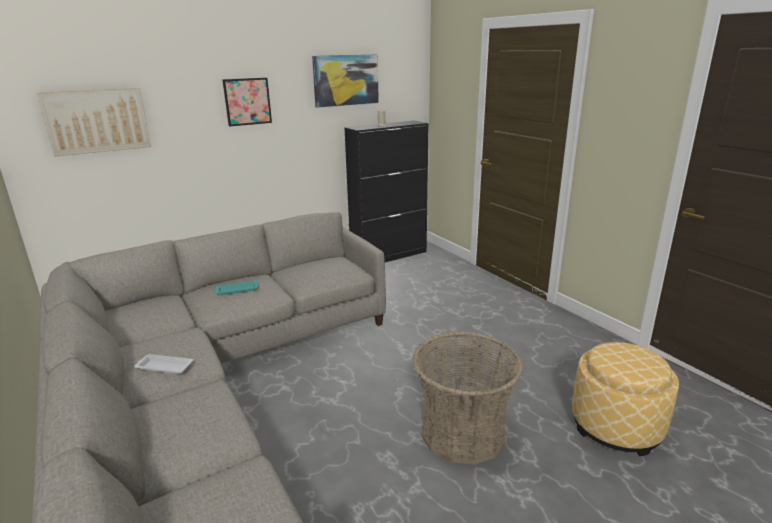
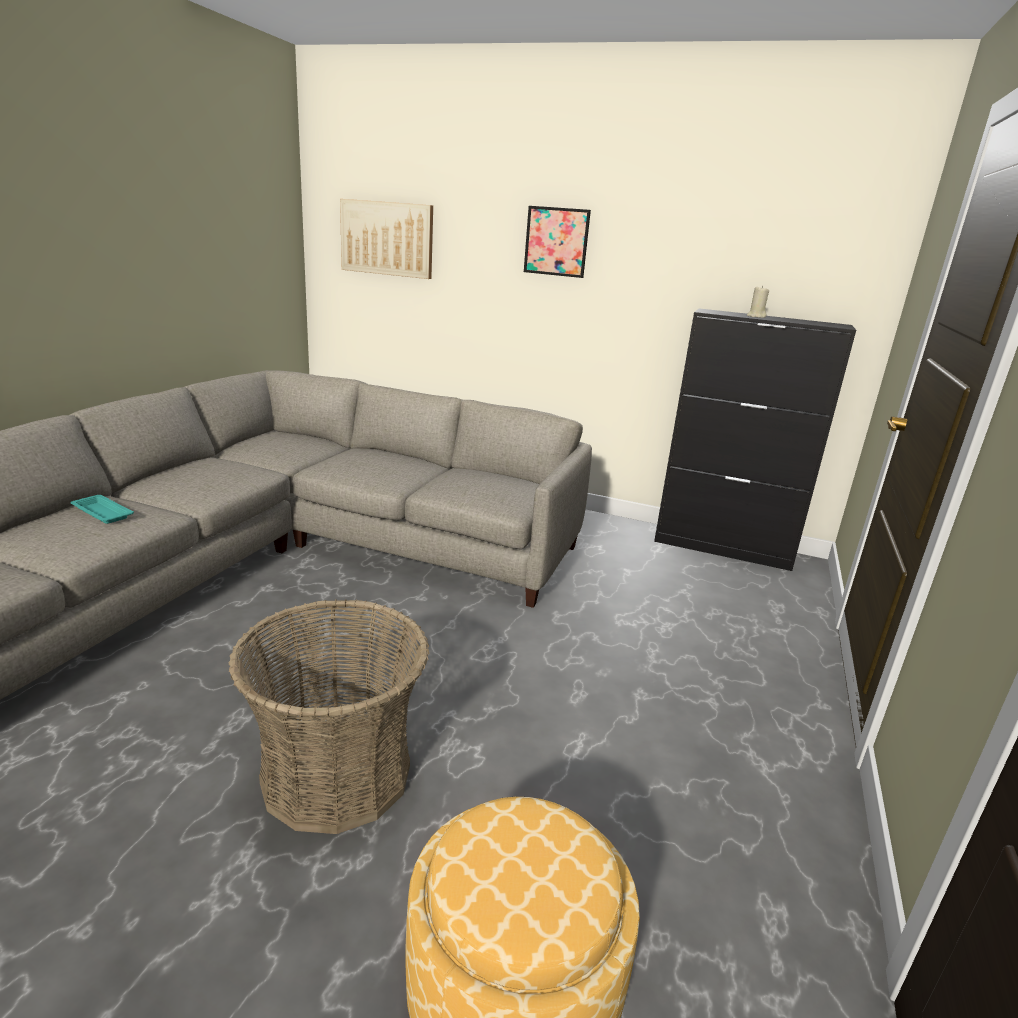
camera: 50 degrees right, 0 degrees up
(164, 367) = (182, 481): white tray -> none
(236, 290) = (371, 461): turquoise tray -> turquoise tray (102, 513)
(346, 80) = (723, 230): picture -> none

